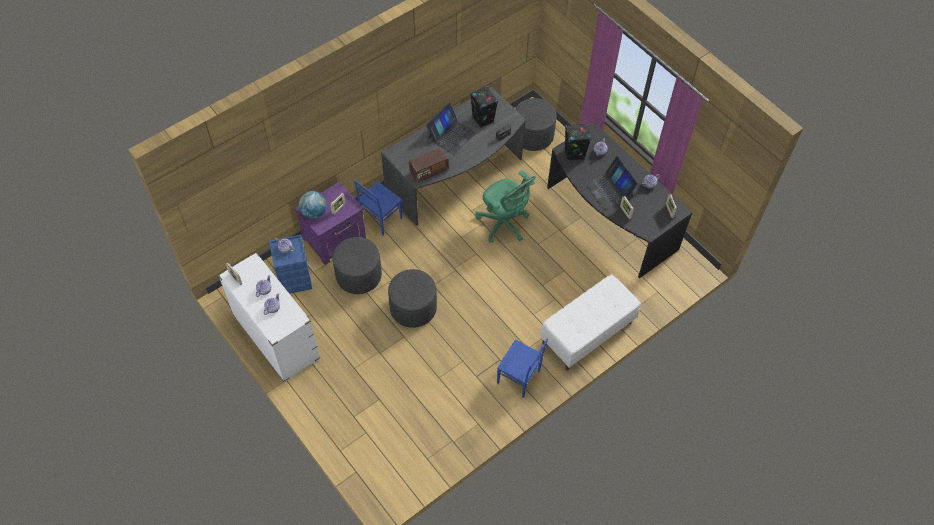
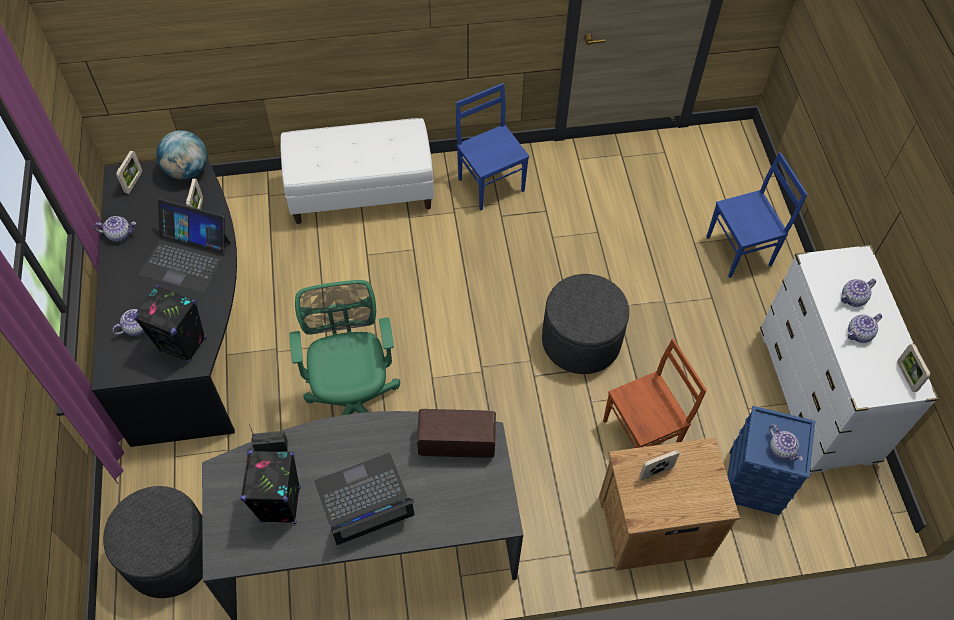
camera: 150 degrees left, 0 degrees up
(314, 212) = (705, 488): globe -> globe (187, 170)
(335, 239) = (653, 524): purple nightstand -> brown nightstand
(358, 275) = (641, 435): grey ottoman -> brown chair
(380, 218) = (553, 524): blue chair -> blue chair (740, 251)
(609, 189) = (186, 257): laptop -> laptop turned 105 degrees clockwise

